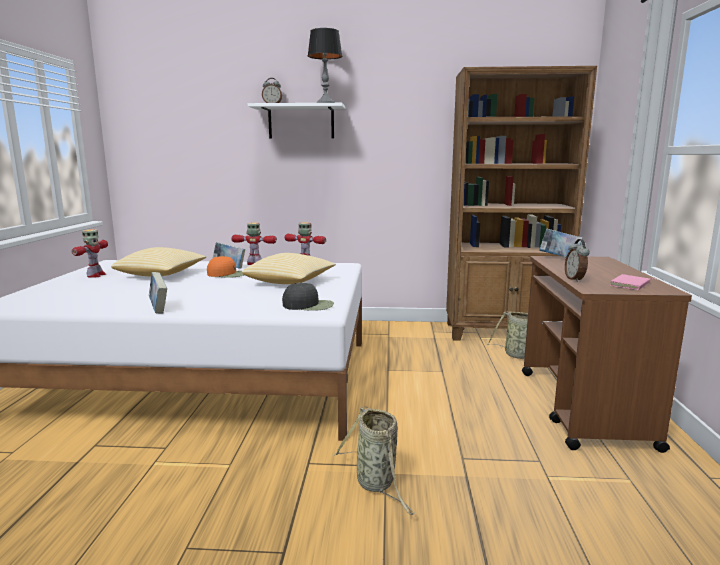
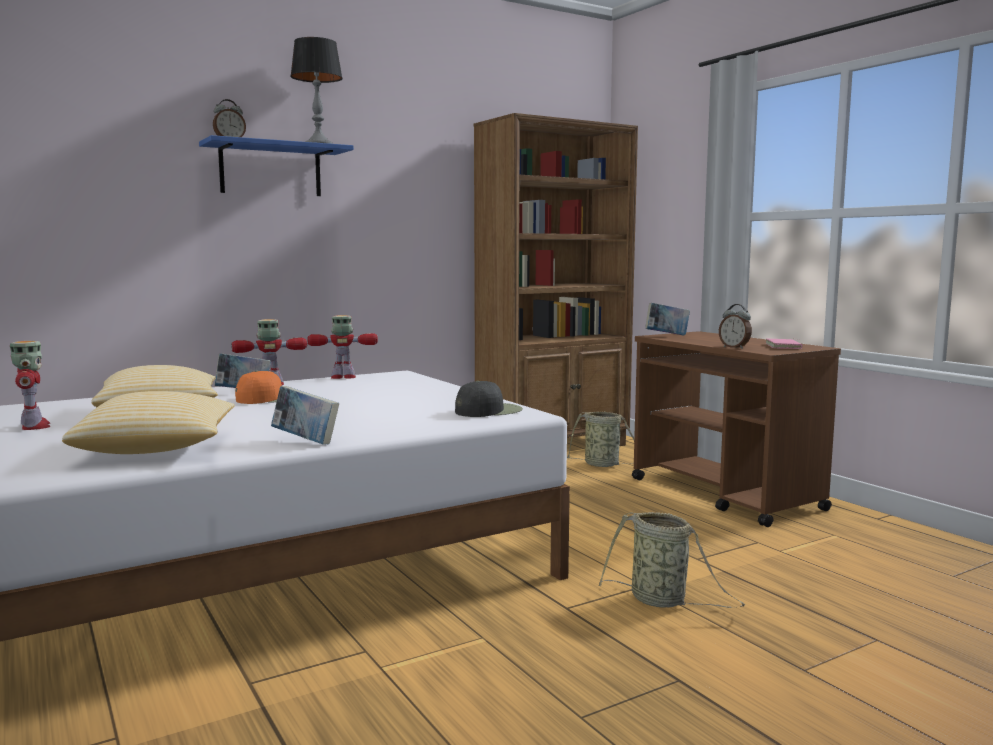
camera: 35 degrees left, 5 degrees down
(290, 282) = (389, 395): pillow -> pillow (158, 448)
(301, 122) = (270, 170): white shelf -> blue shelf

